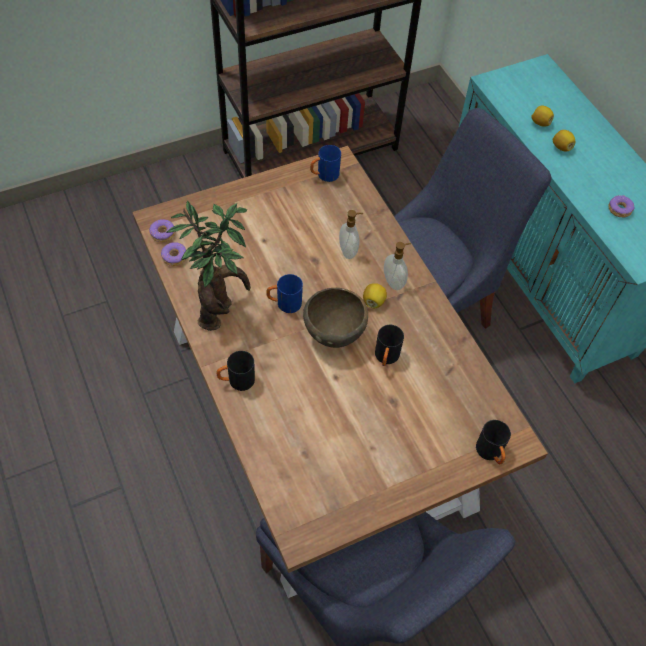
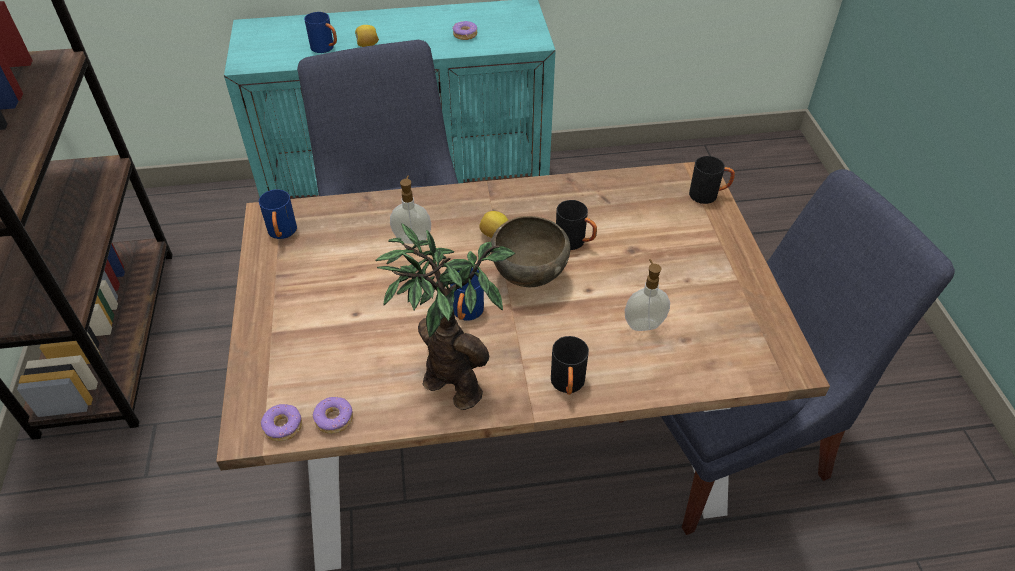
camera: 70 degrees left, 10 degrees down
(394, 282) = (474, 212): soap dispenser -> soap dispenser (643, 324)
(540, 123) = (326, 49): lemon -> blue mug

